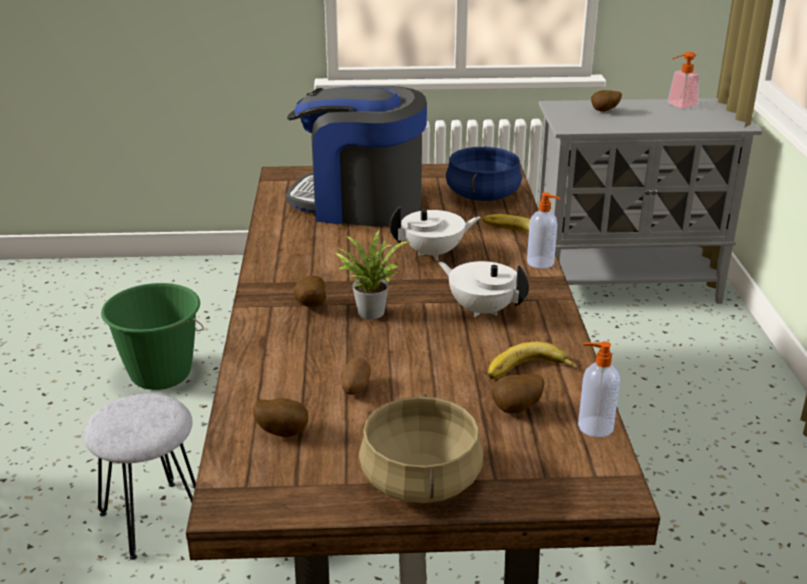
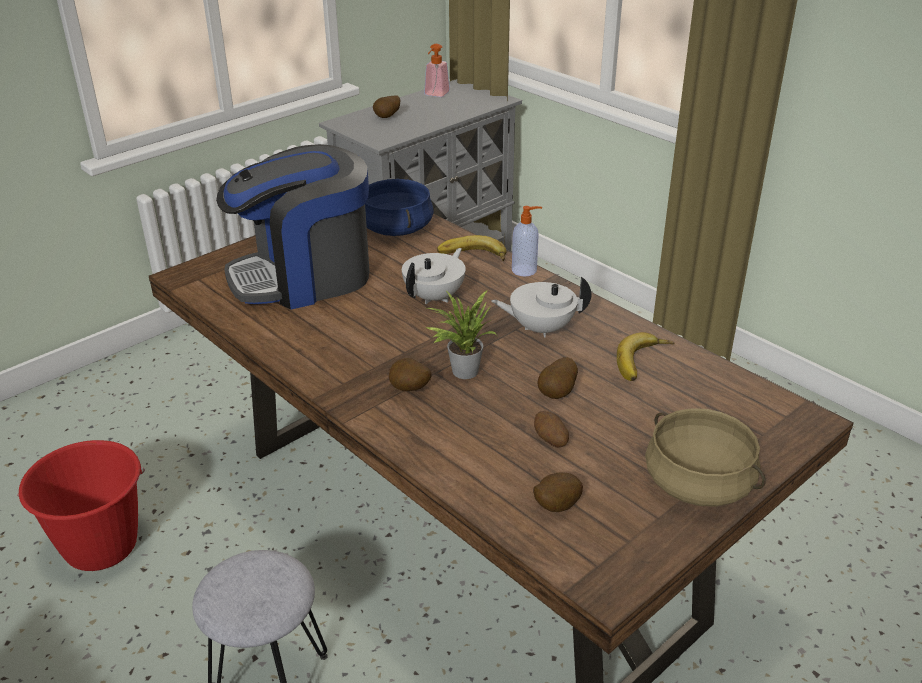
camera: 40 degrees left, 5 degrees up
(160, 374) = (101, 547): green bucket -> red bucket
(517, 410) = (677, 396): potato -> potato (558, 393)
(594, 427) = (737, 381): soap dispenser -> none

